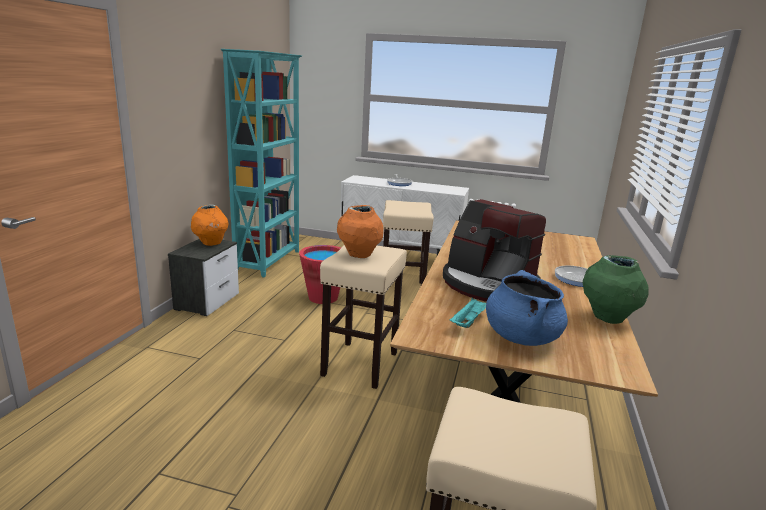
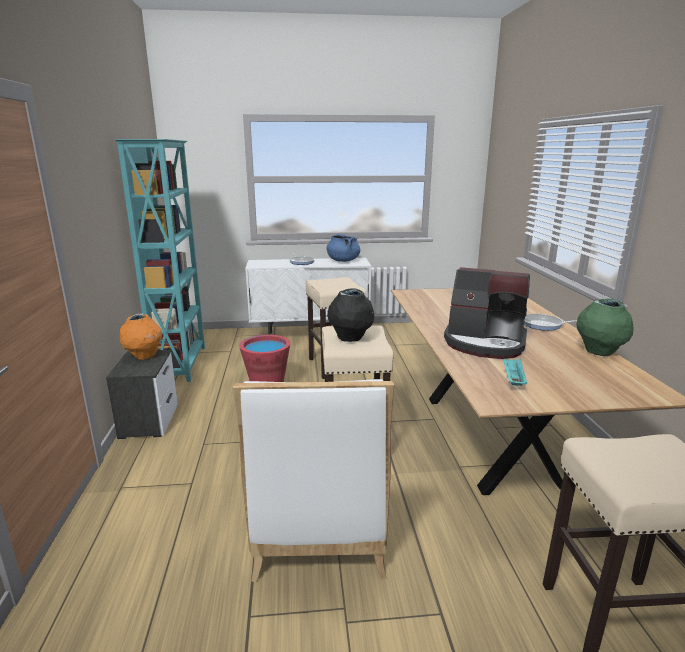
camera: 20 degrees left, 0 degrees up
(266, 428) = (319, 533): none -> white chair
(359, 255) = (350, 339): orange vase -> black vase
(521, 337) = (564, 383): blue cooking pot -> blue cooking pot (343, 260)

